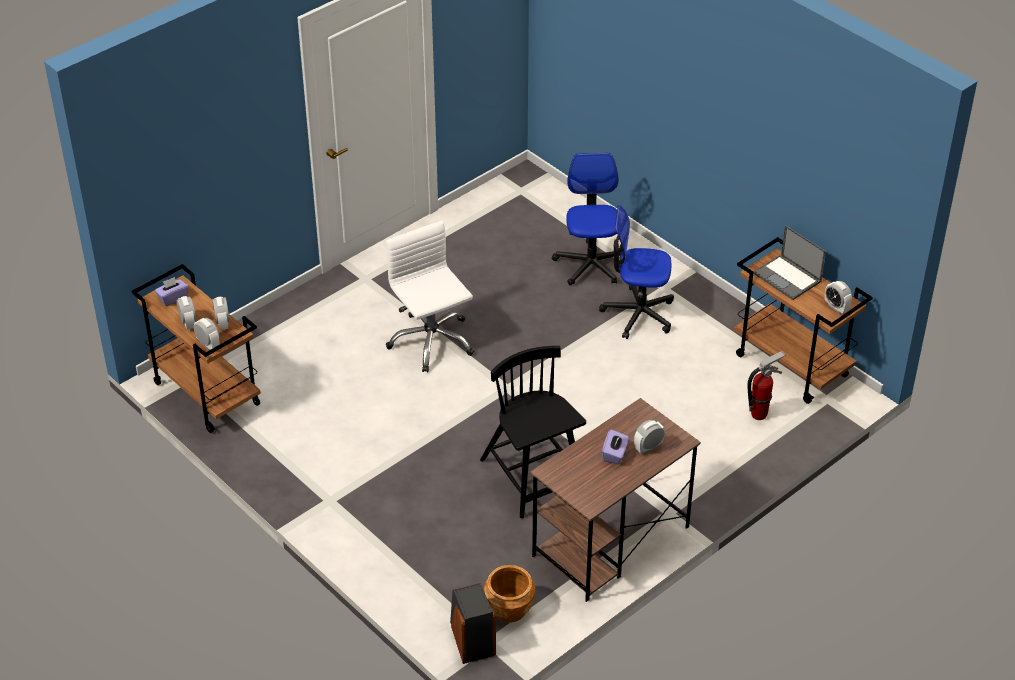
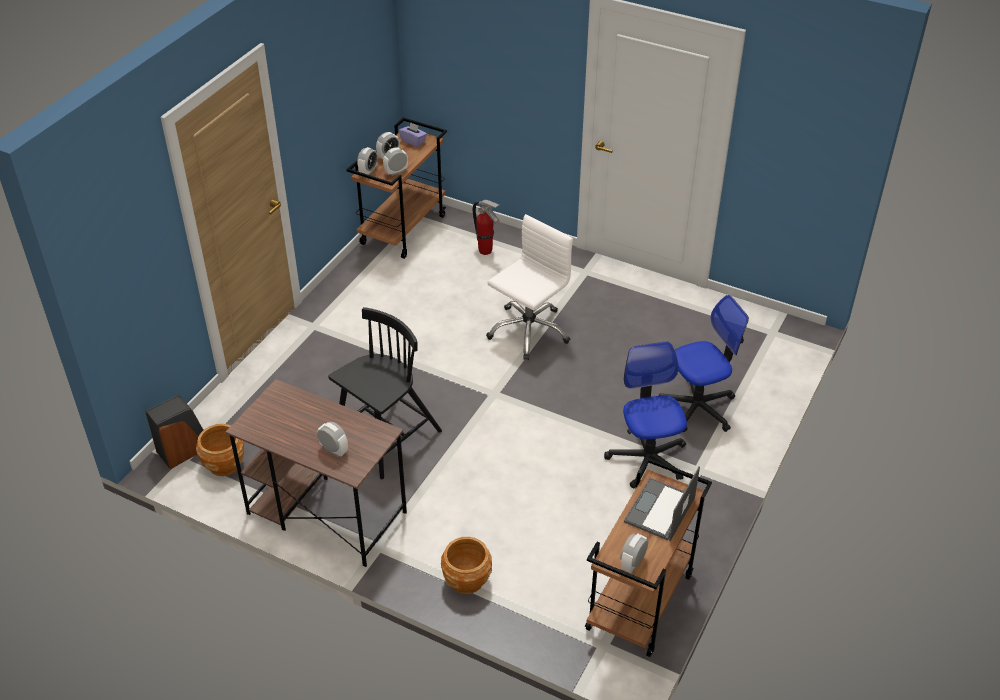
camera: 70 degrees right, 0 degrees up
(615, 454) = (316, 428): purple tissue box -> none
(730, 463) = (467, 580): none -> brown planter
(759, 414) = (549, 590): fire extinguisher -> fire extinguisher (486, 251)

